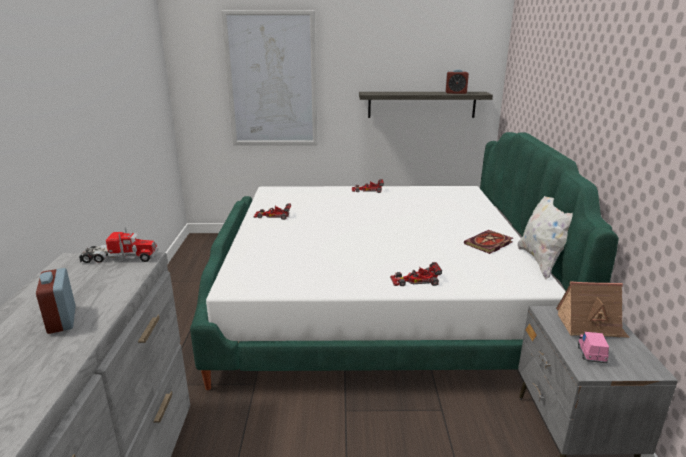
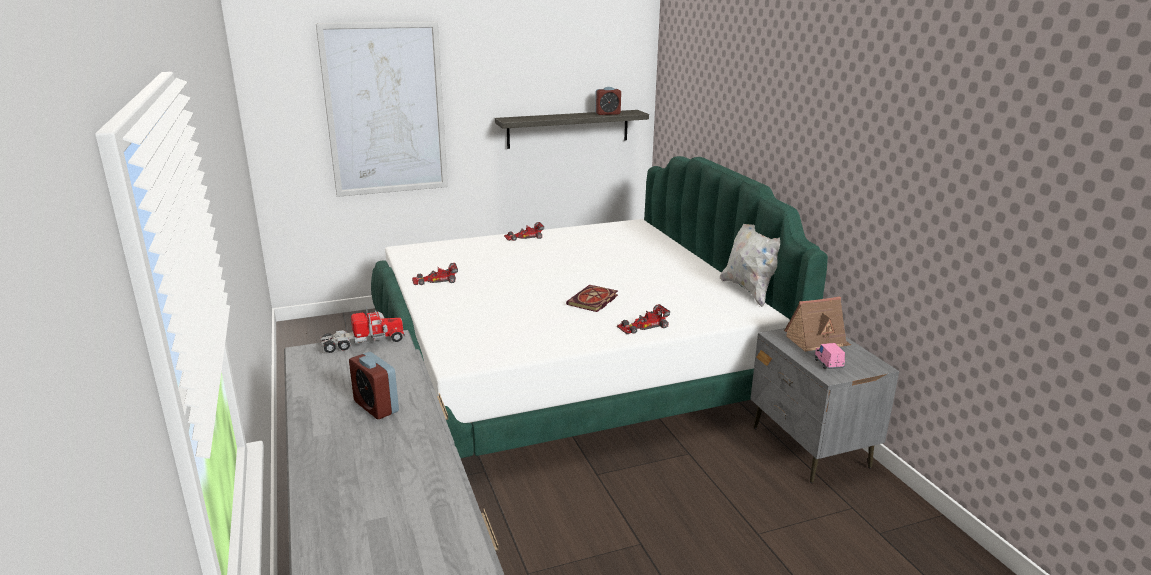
camera: 20 degrees left, 0 degrees up
(488, 244) = (691, 280): book -> book (593, 301)

